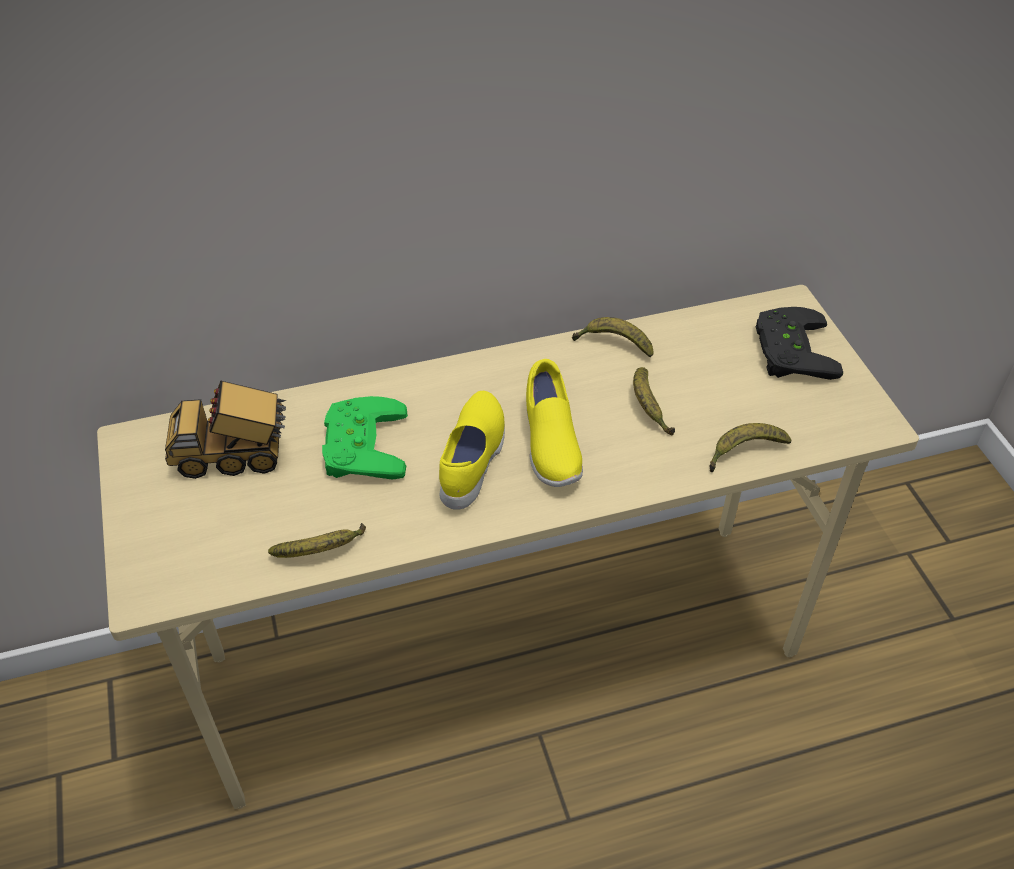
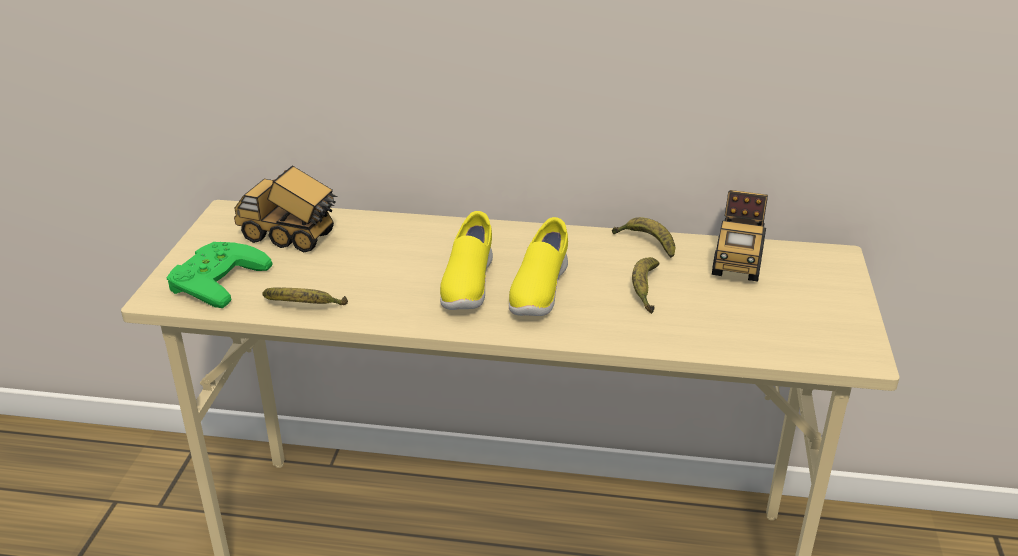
camera: 25 degrees right, 15 degrees down
(359, 445) = (386, 254): green game controller -> green game controller (214, 279)
(473, 461) = (467, 286): yellow shoe -> yellow shoe turned 150 degrees clockwise
(709, 338) = (738, 260): none -> toy truck
(744, 452) = (710, 342): banana -> none
(788, 350) = (808, 285): black game controller -> none

